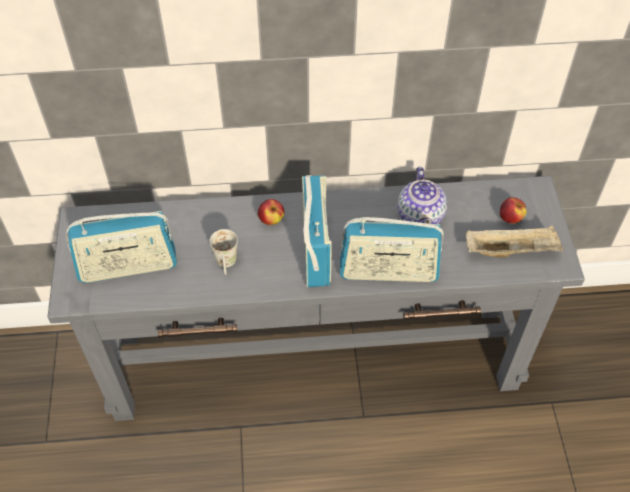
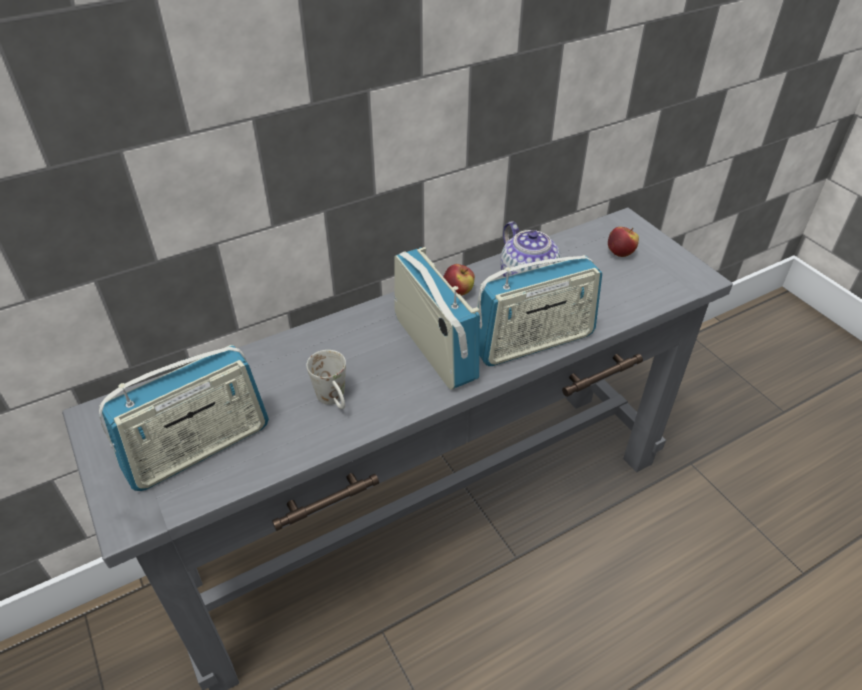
camera: 25 degrees left, 10 degrees down
(271, 220) = (362, 335): apple -> apple (458, 292)
(511, 250) = (644, 281): beige tray -> none

